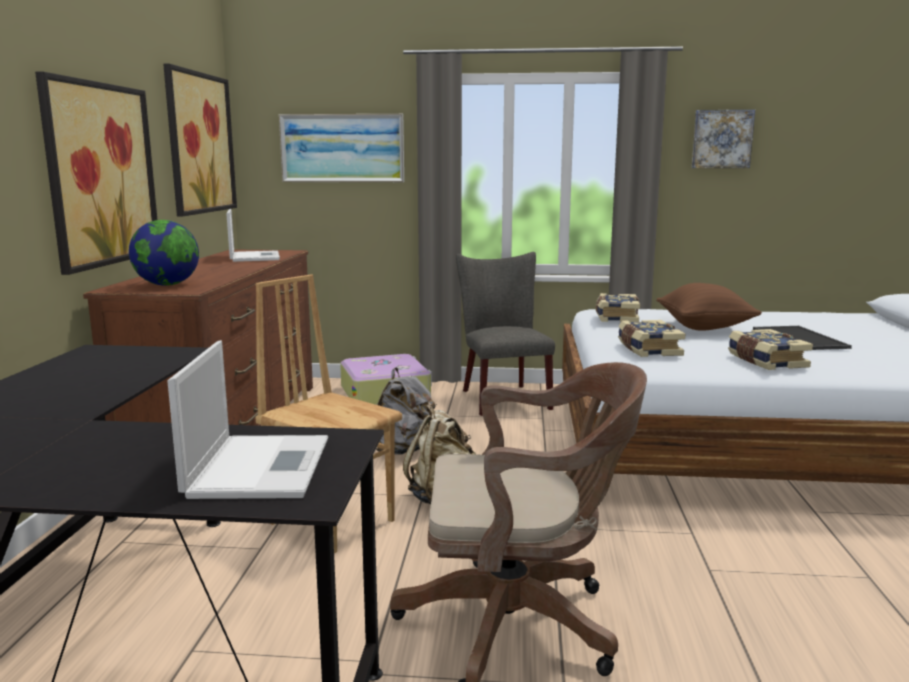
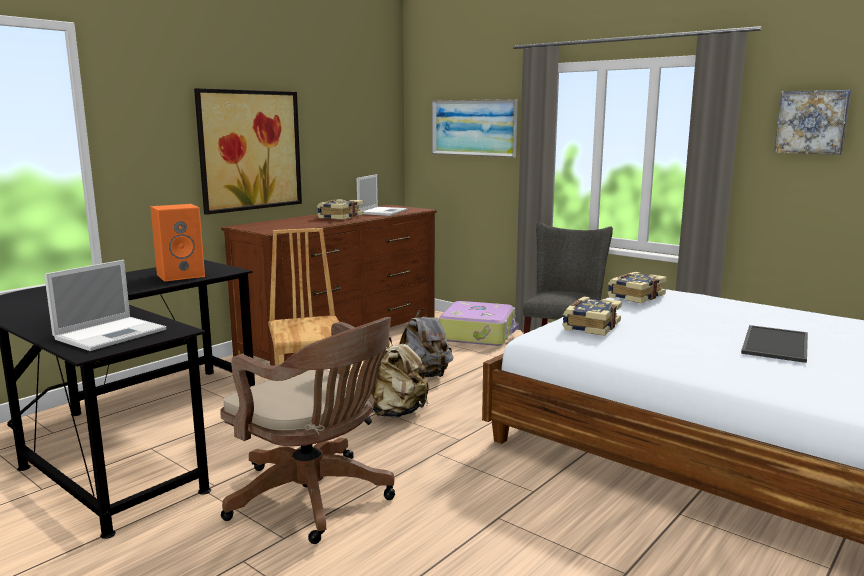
camera: 35 degrees right, 0 degrees up
(119, 369) = (181, 275): none -> orange speaker
(167, 285) = (272, 226): globe -> none
(200, 143) = (362, 125): picture -> none
(704, 328) = (701, 318): brown pillow -> none
(765, 361) = (674, 355): book -> book (340, 217)

